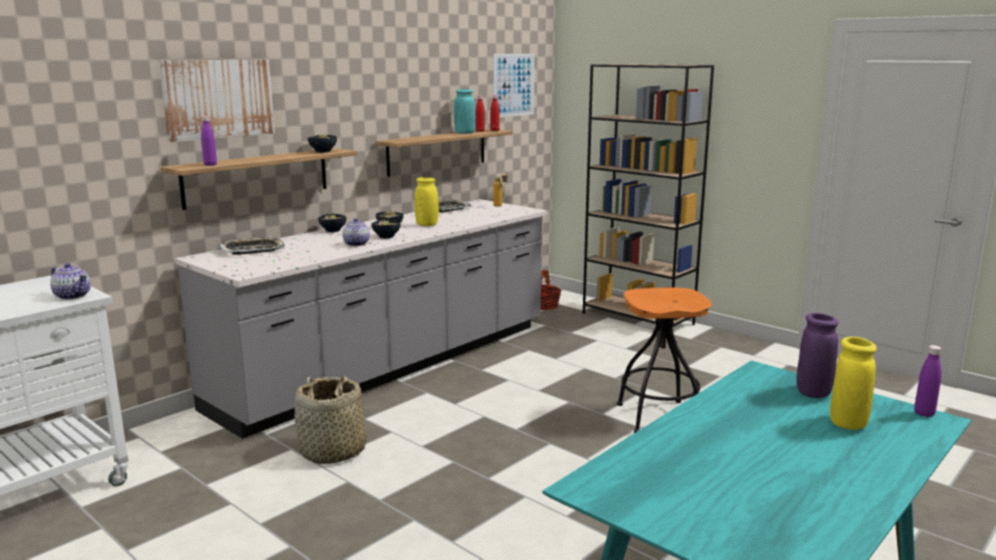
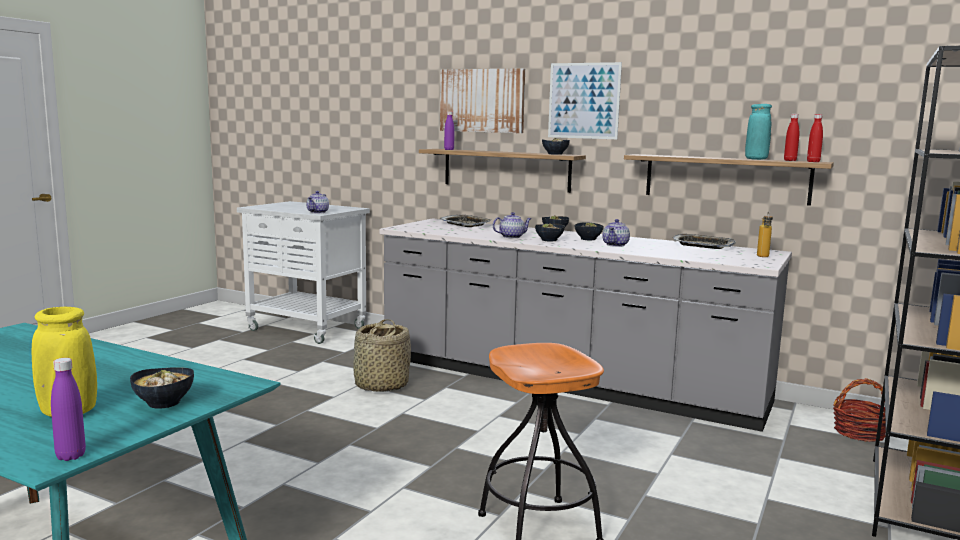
camera: 75 degrees right, 5 degrees down
(427, 225) = (616, 245): yellow vase -> teapot
(513, 85) = (894, 104): picture -> picture (584, 100)
(813, 393) = (164, 403): purple vase -> bowl

